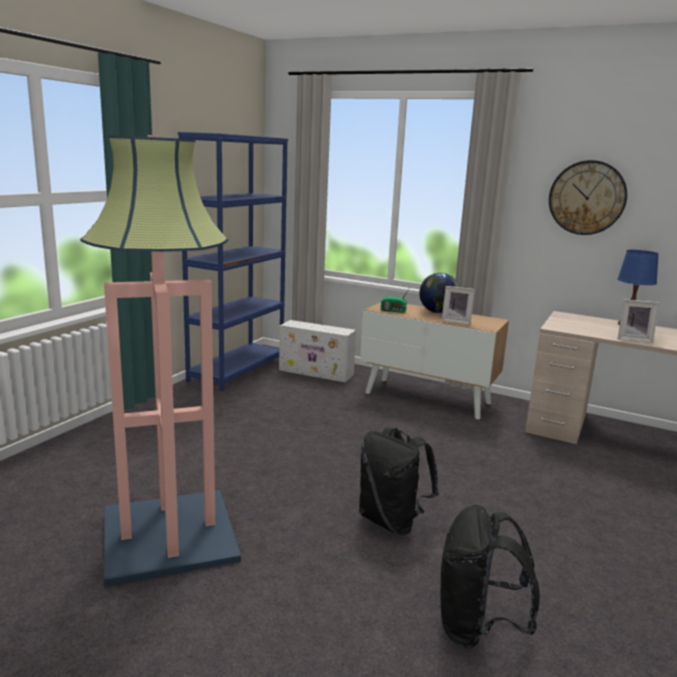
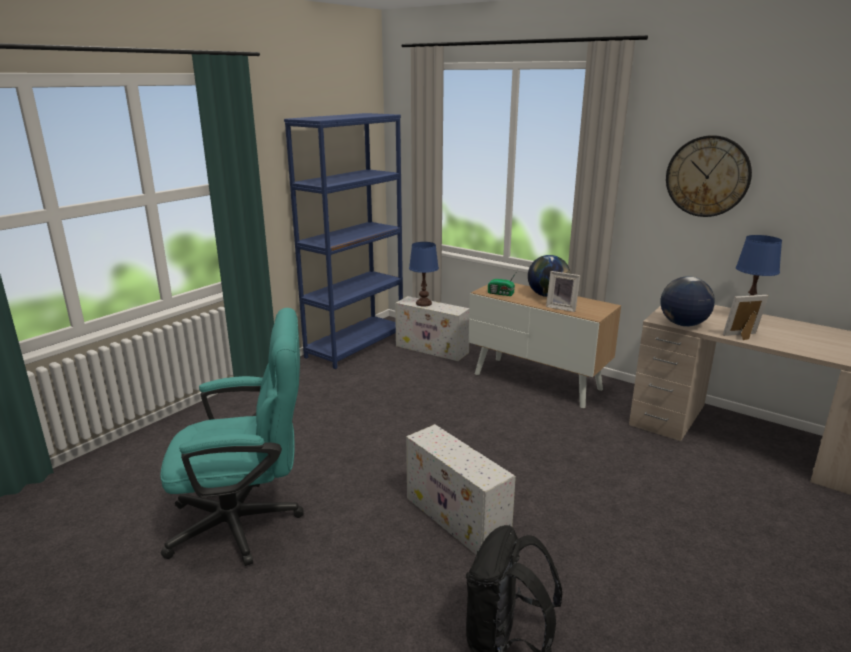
camera: 10 degrees right, 5 degrees up
(169, 535) = (247, 522): floor lamp -> turquoise office chair
(309, 326) = (423, 303): none -> blue table lamp
(391, 521) = (457, 520): black backpack -> white storage box
(576, 331) = (683, 324): none -> globe
(633, 339) = (743, 336): picture frame -> picture frame turned 150 degrees clockwise

